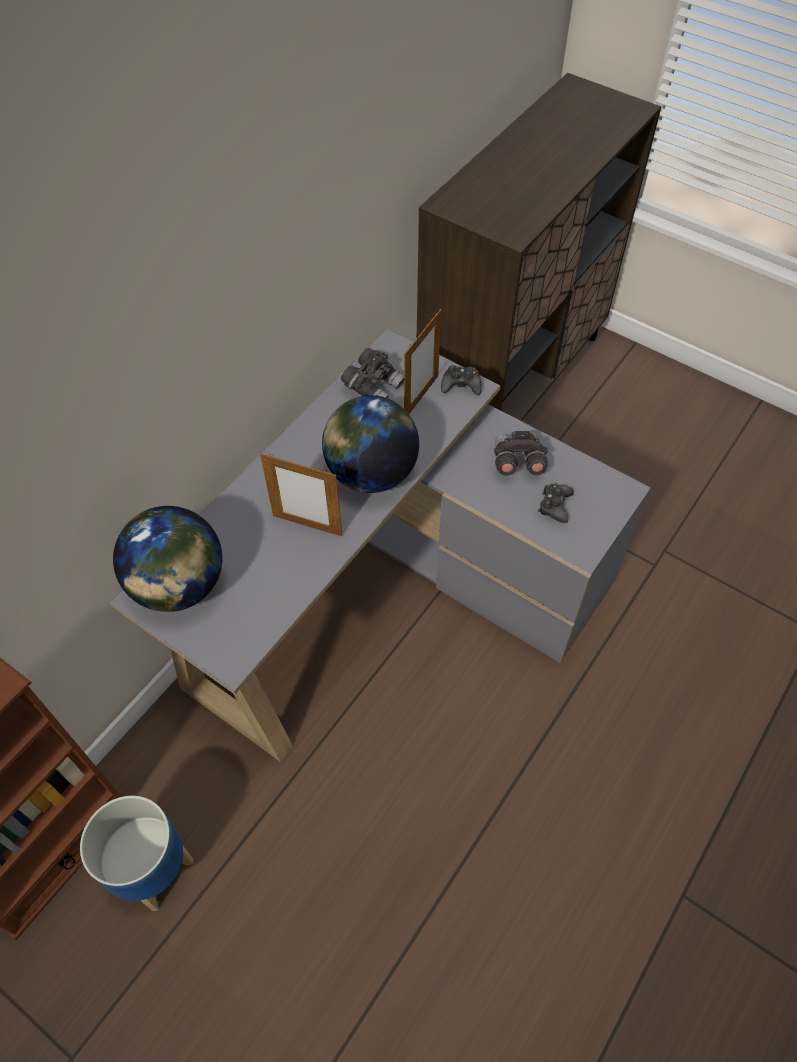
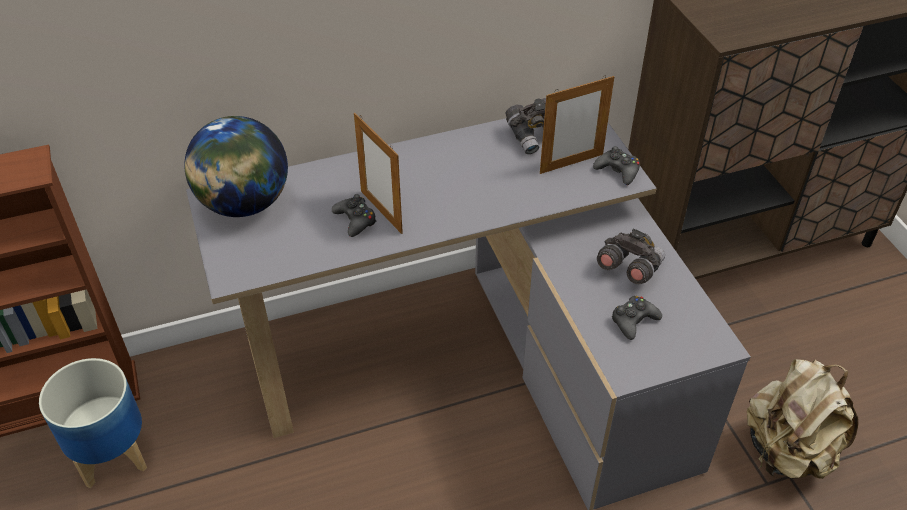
camera: 35 degrees right, 10 degrees down
(292, 545) = (355, 220): none -> black game controller
(371, 473) = (471, 200): globe -> none
(651, 533) = (787, 451): none -> beige backpack

